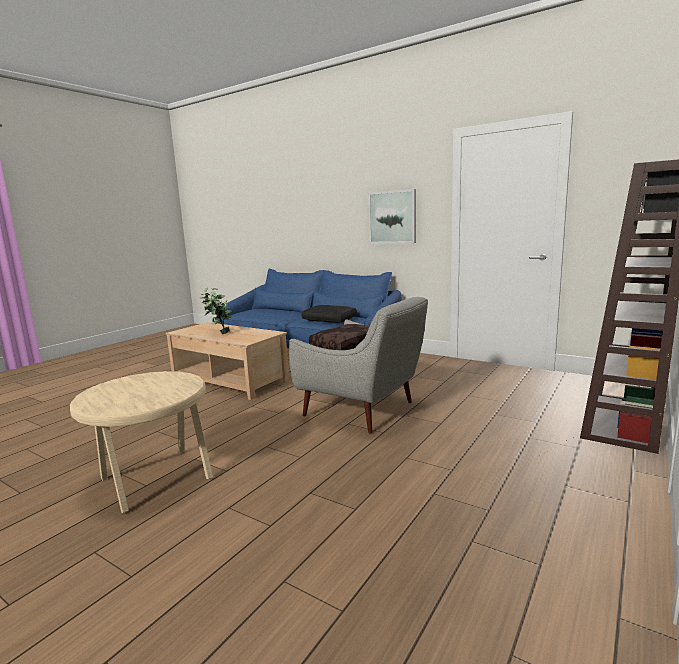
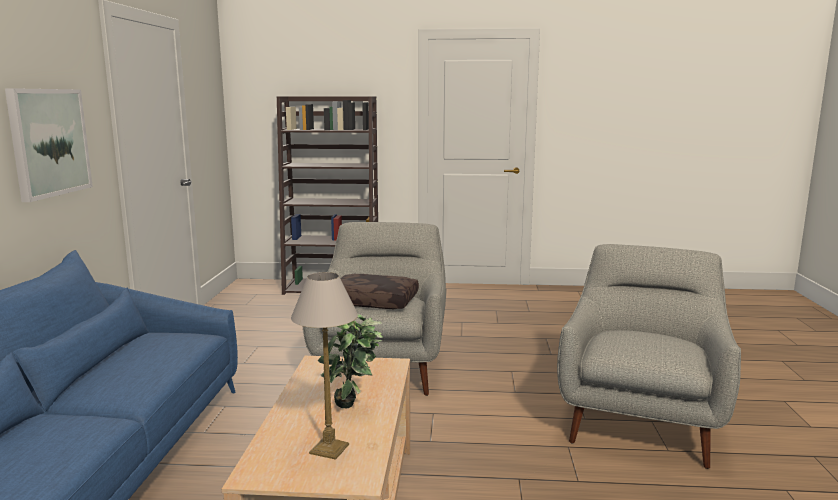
camera: 120 degrees left, 0 degrees up
(154, 479) = (640, 422): beige side table -> grey armchair
(201, 330) = (330, 448): none -> table lamp
(330, 319) = (147, 363): black pillow -> none

